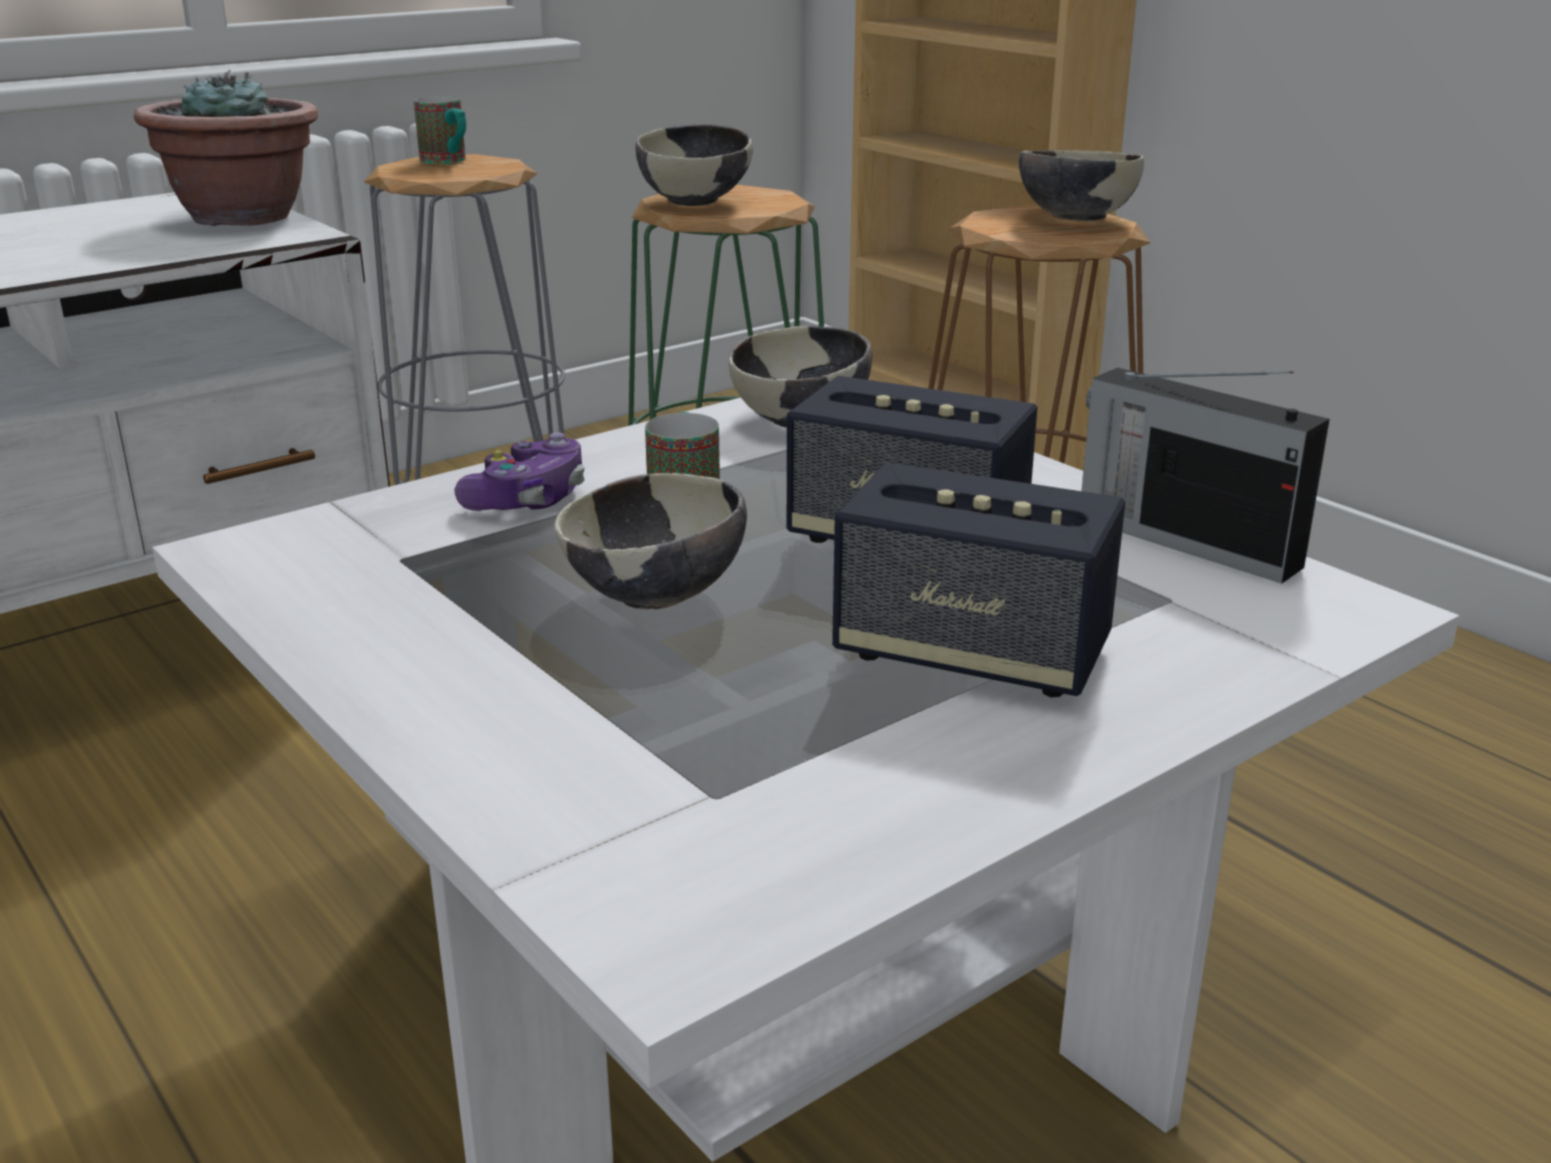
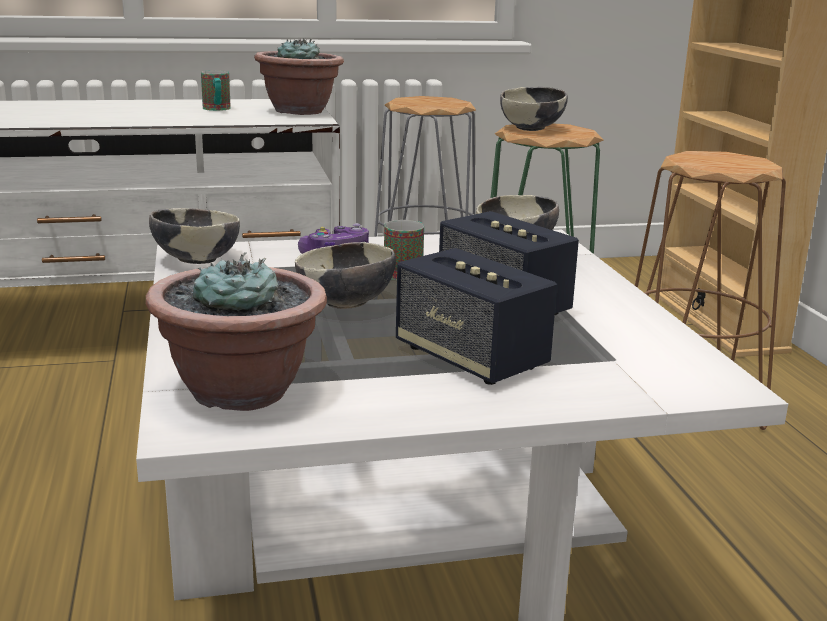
camera: 25 degrees right, 5 degrees down
(448, 162) = (432, 99): mug -> mug (217, 109)
(677, 831) = (241, 391): none -> potted plant
(1075, 219) = (743, 161): bowl -> bowl (196, 260)
(1183, 540) = (661, 336): radio -> none

